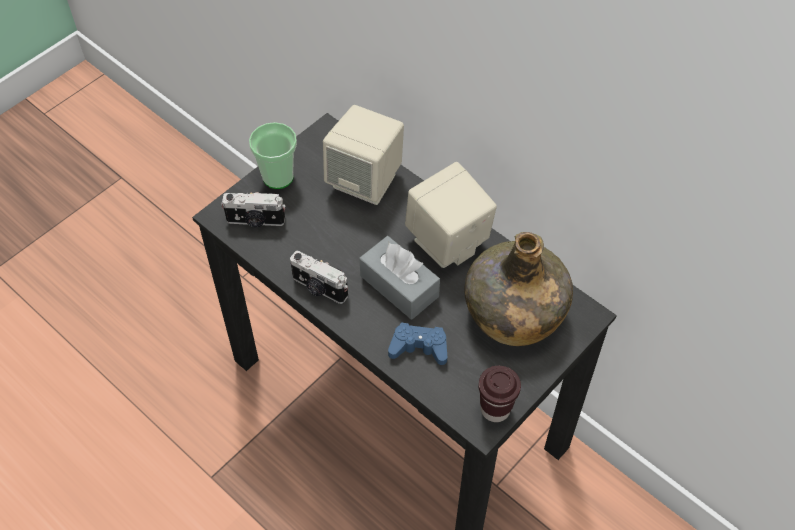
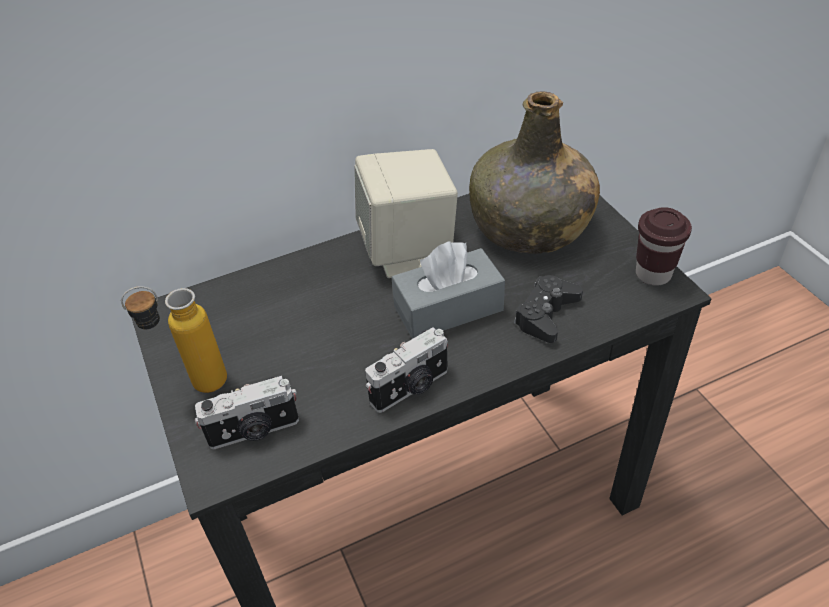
camera: 65 degrees left, 10 degrees down
(255, 221) = (254, 431): camera -> camera turned 45 degrees clockwise
(278, 177) = (195, 385): cup -> bottle
(365, 181) = (269, 297): beige speaker -> none
(419, 347) = (546, 314): blue game controller -> black game controller

